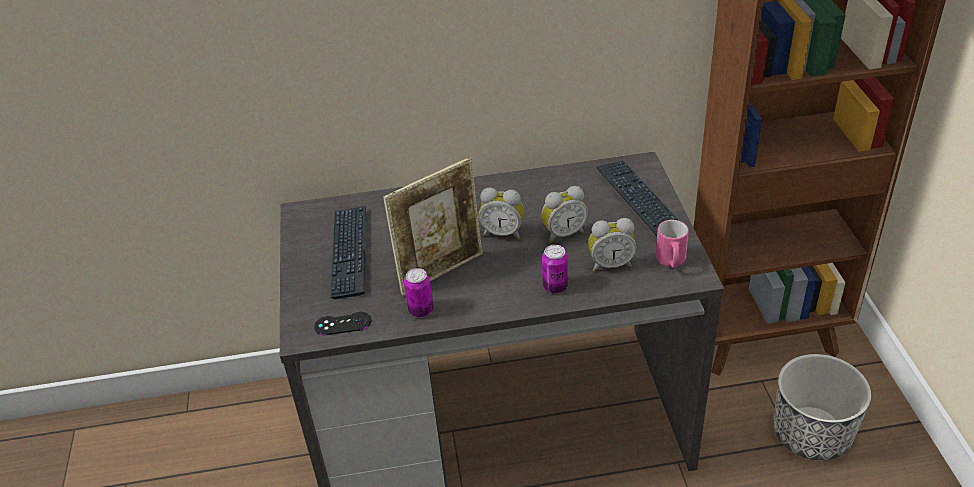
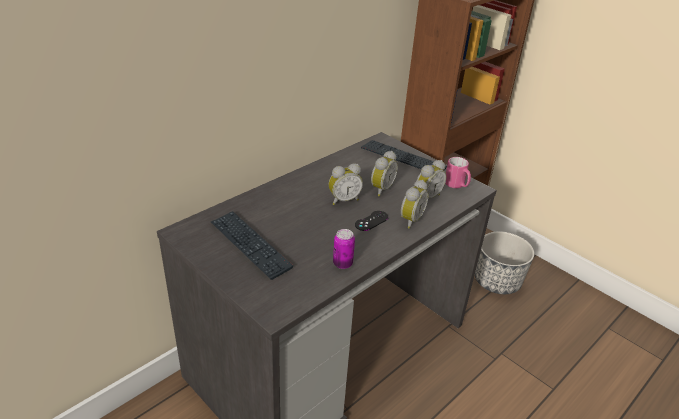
camera: 40 degrees left, 5 degrees down
(343, 324) = (296, 293): black game controller -> black game controller (371, 221)
(441, 271) = (329, 235): picture frame -> none
(555, 287) = (410, 220): can -> alarm clock

